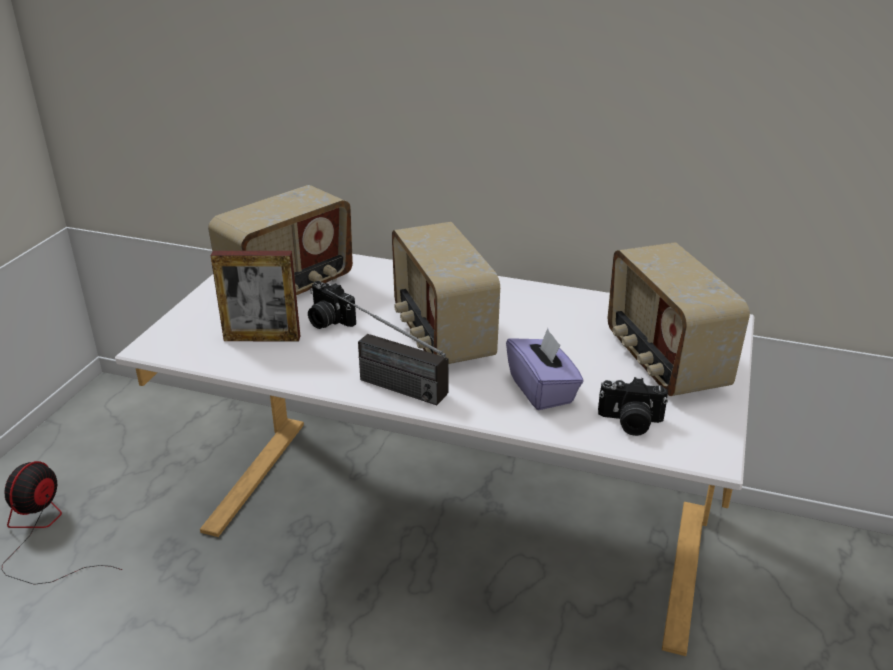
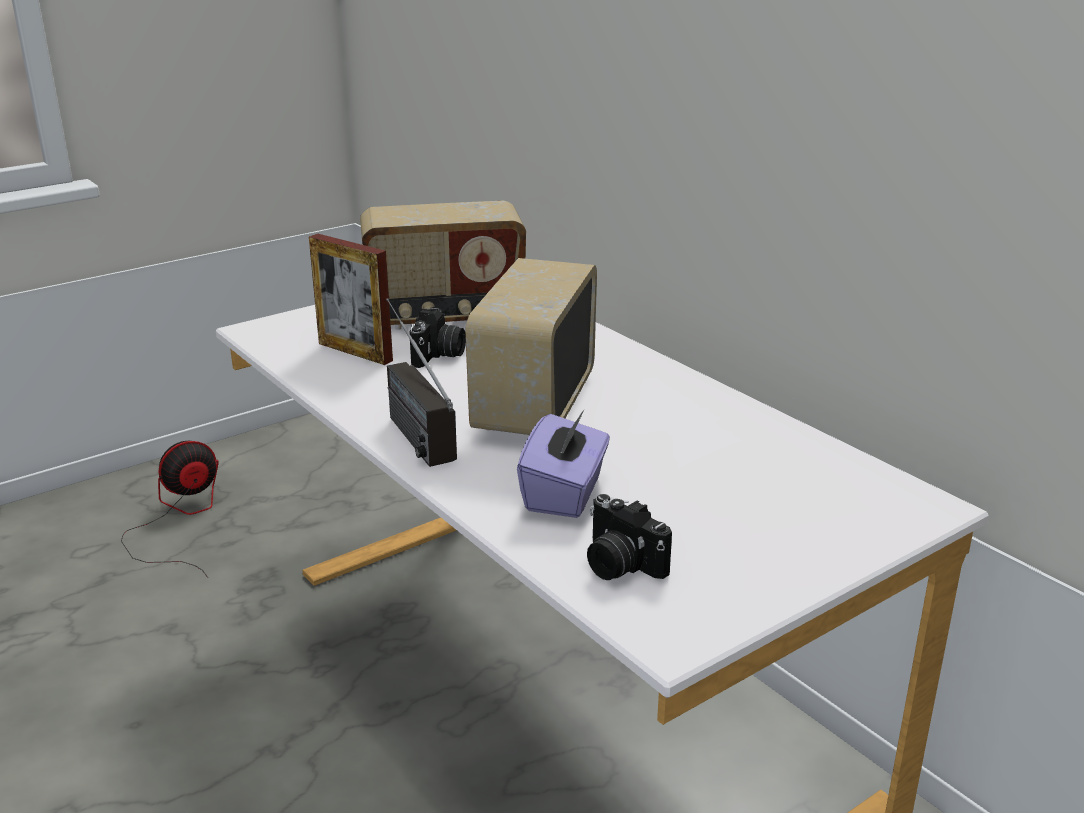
camera: 35 degrees right, 5 degrees down
(328, 320) = (438, 355): camera -> camera turned 150 degrees counterclockwise
(663, 362) = (763, 518): radio -> none

